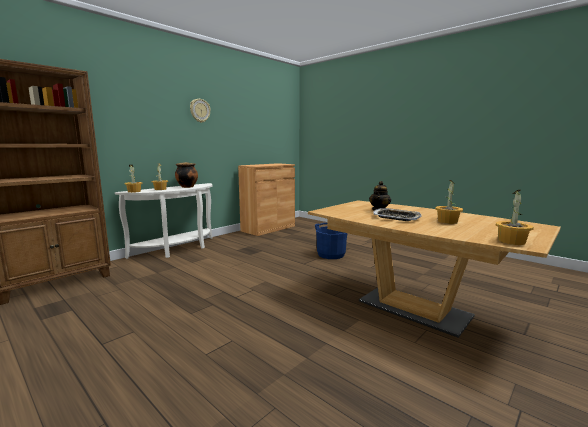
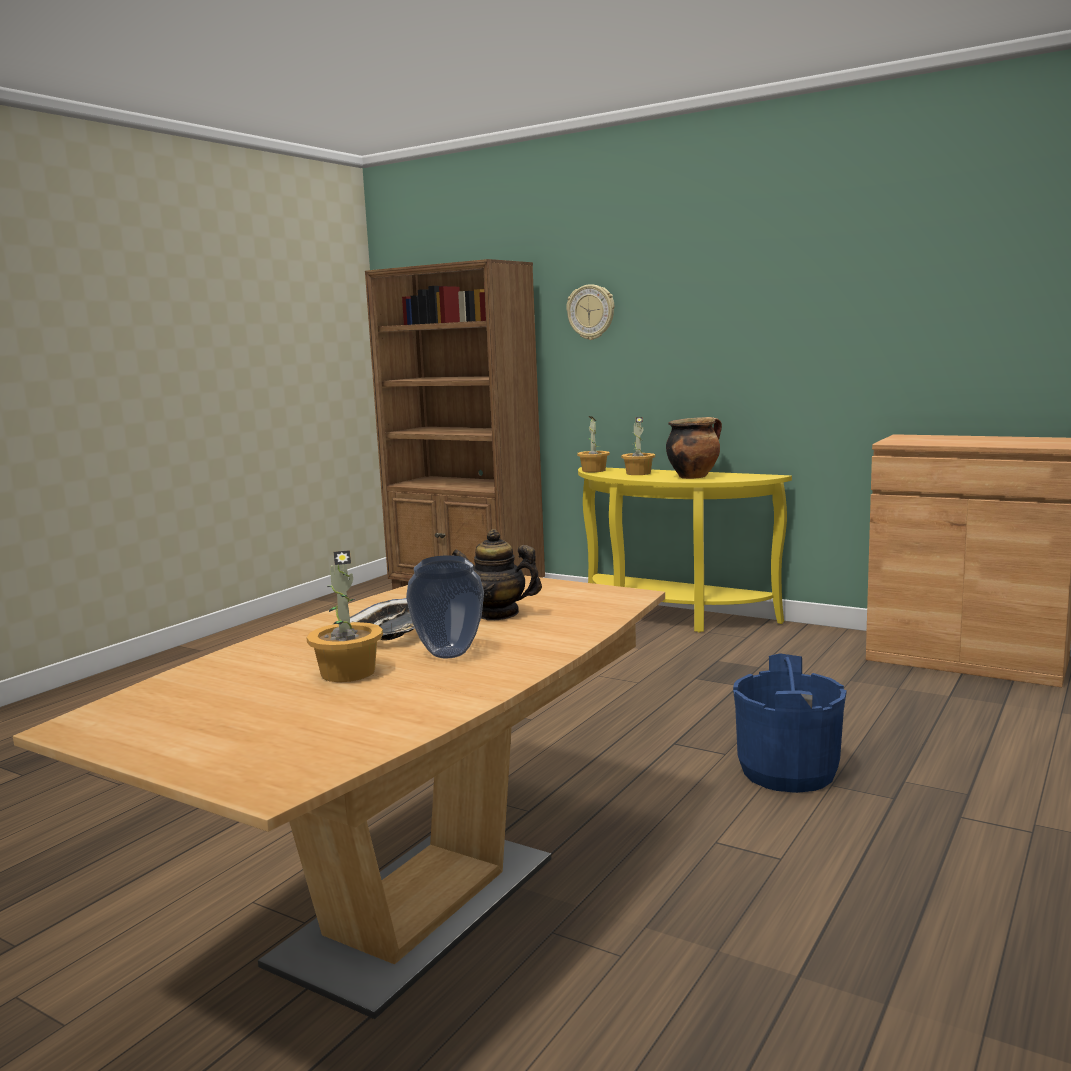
camera: 80 degrees right, 0 degrees up
(178, 249) = (669, 617): white console table -> yellow console table
(200, 110) = (781, 282): wall clock -> wall clock (591, 312)
(424, 214) = (449, 654): none -> vase
(512, 241) = (117, 716): potted plant -> none

